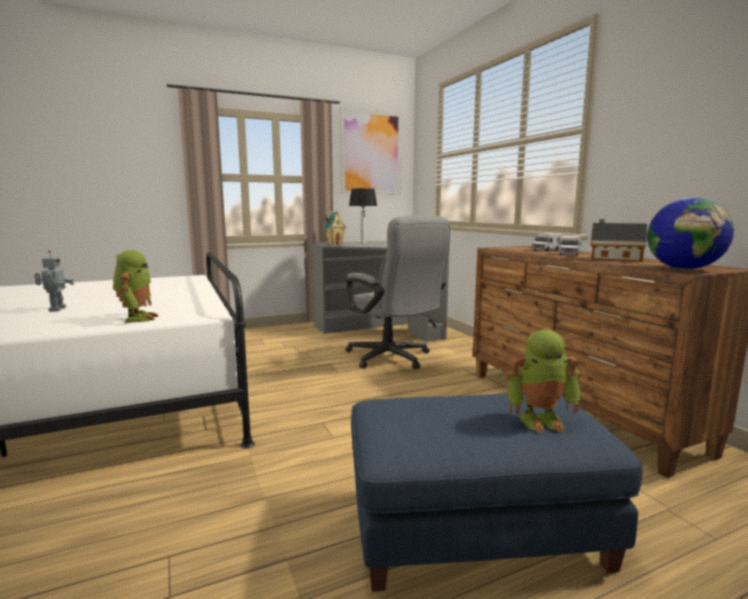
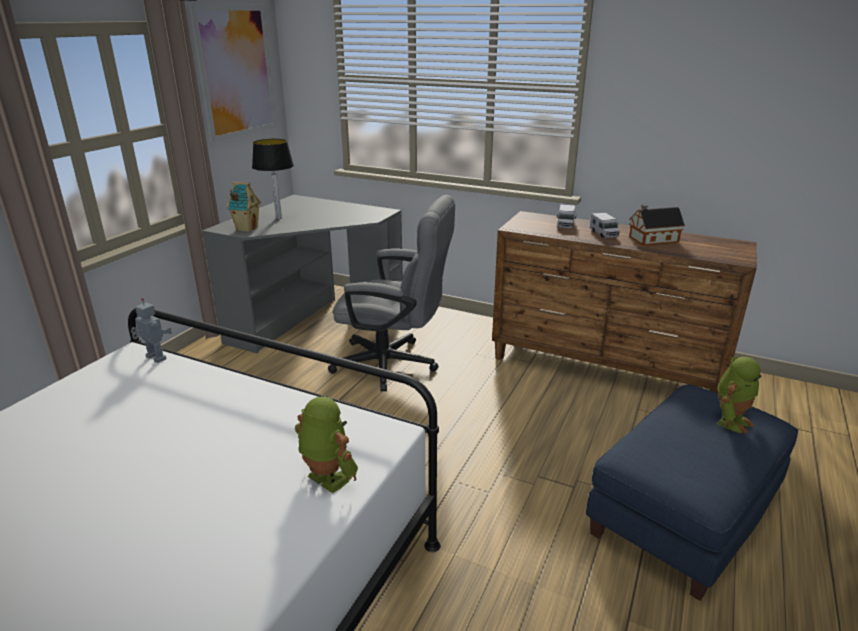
camera: 40 degrees left, 15 degrees up
(56, 309) = (152, 519): toy robot -> toy robot (155, 358)
(684, 269) = (728, 254): globe -> none

